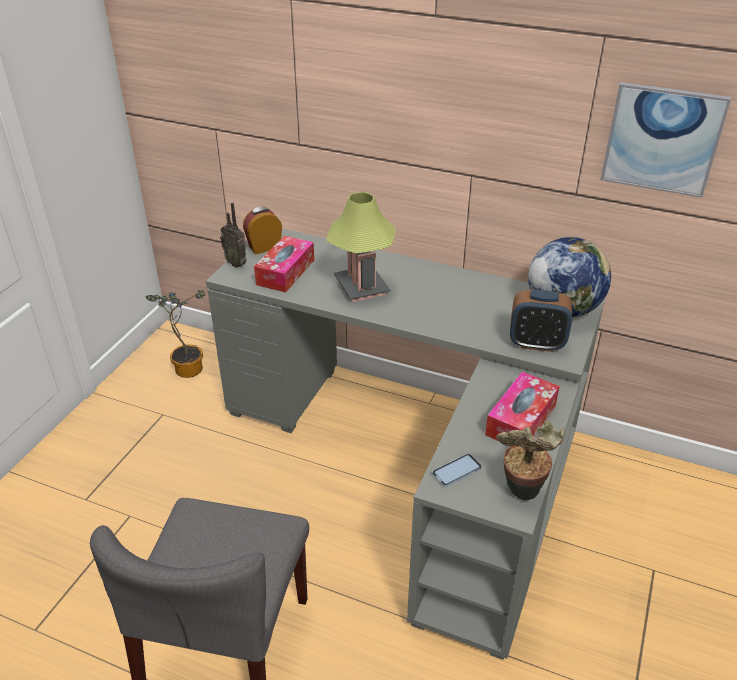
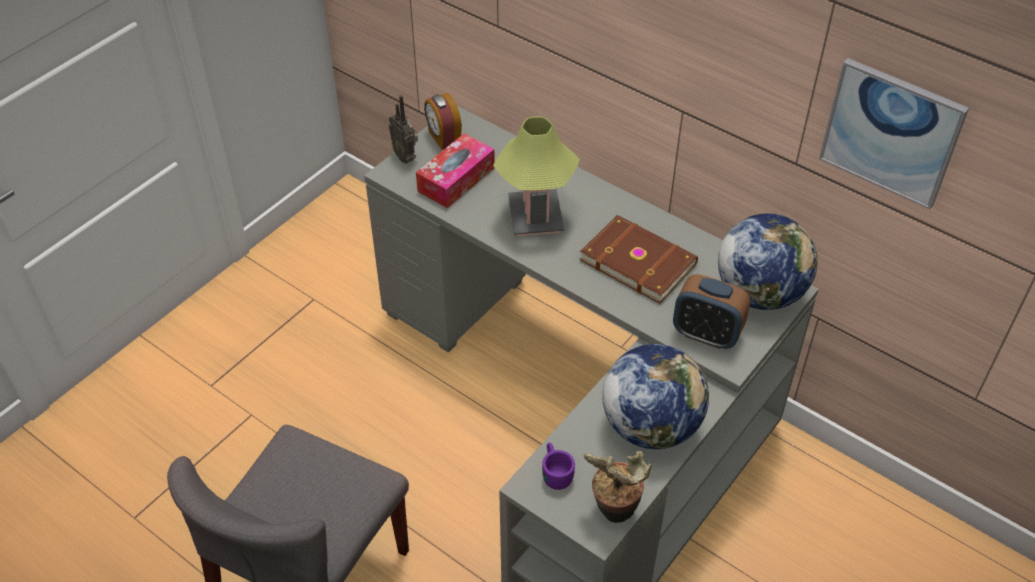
camera: 15 degrees right, 10 degrees up
(187, 366) = (355, 242): potted plant -> none
(264, 246) = (443, 138): alarm clock -> alarm clock turned 105 degrees counterclockwise
(456, 471) = (555, 472): phone -> purple mug
(458, 303) = (638, 260): none -> brown book
(521, 420) = (651, 426): tissue box -> globe

